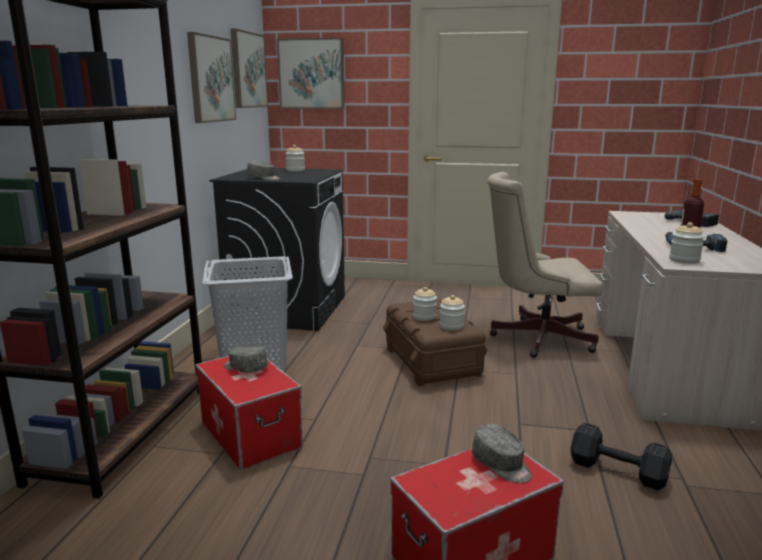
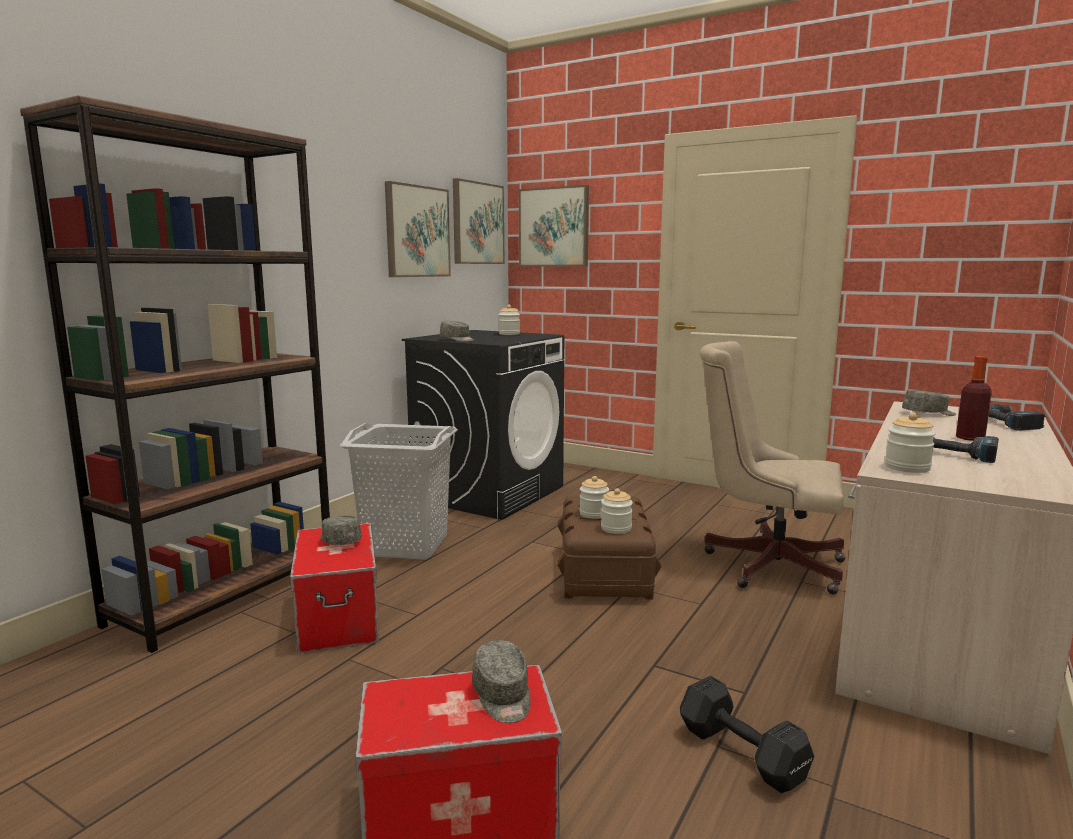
camera: 20 degrees right, 5 degrees down
(642, 219) = (929, 414): none -> grey cap

